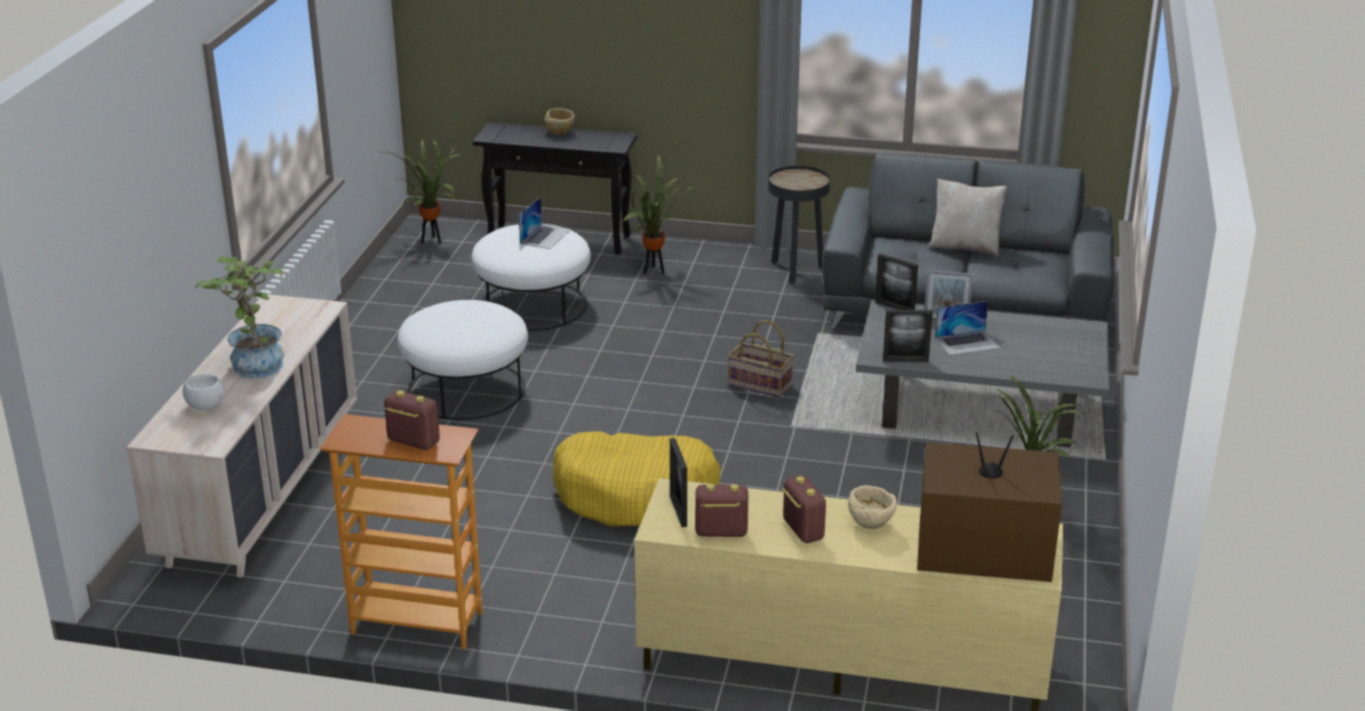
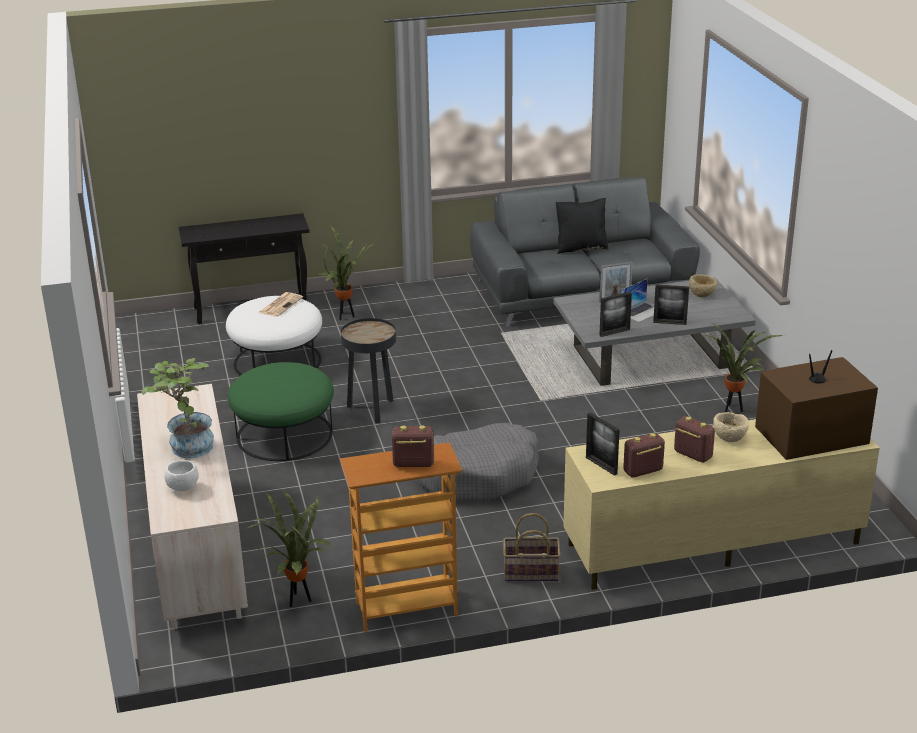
camera: 25 degrees left, 0 degrees up
(430, 241) = (151, 332): potted plant -> potted plant (297, 600)
(466, 389) = (284, 434): white ottoman -> green ottoman
(545, 236) = (281, 305): laptop -> newspaper
(561, 133) = (244, 223): beige bowl -> beige bowl (702, 295)
(636, 494) = (478, 475): yellow dog bed -> grey dog bed
(759, 385) = (493, 378): basket -> basket (530, 573)
(796, 270) = (446, 293): black side table -> black side table (372, 410)
(894, 307) = (573, 299): picture frame -> picture frame (669, 323)
(965, 247) = (581, 248): beige pillow -> black pillow

